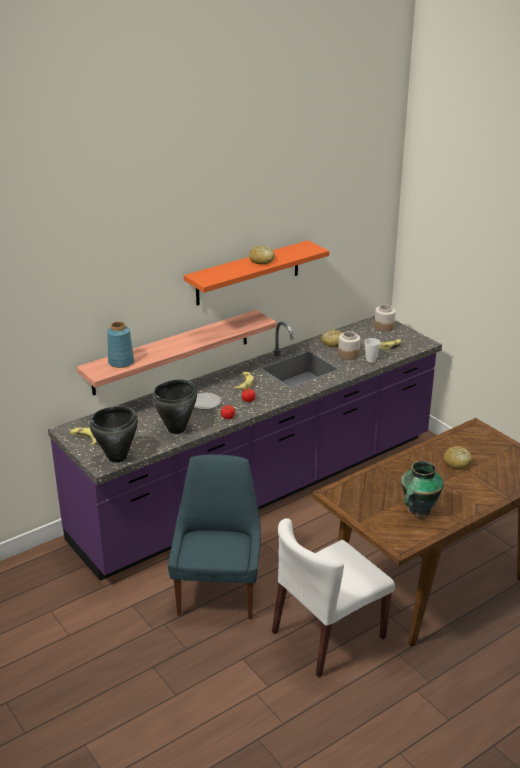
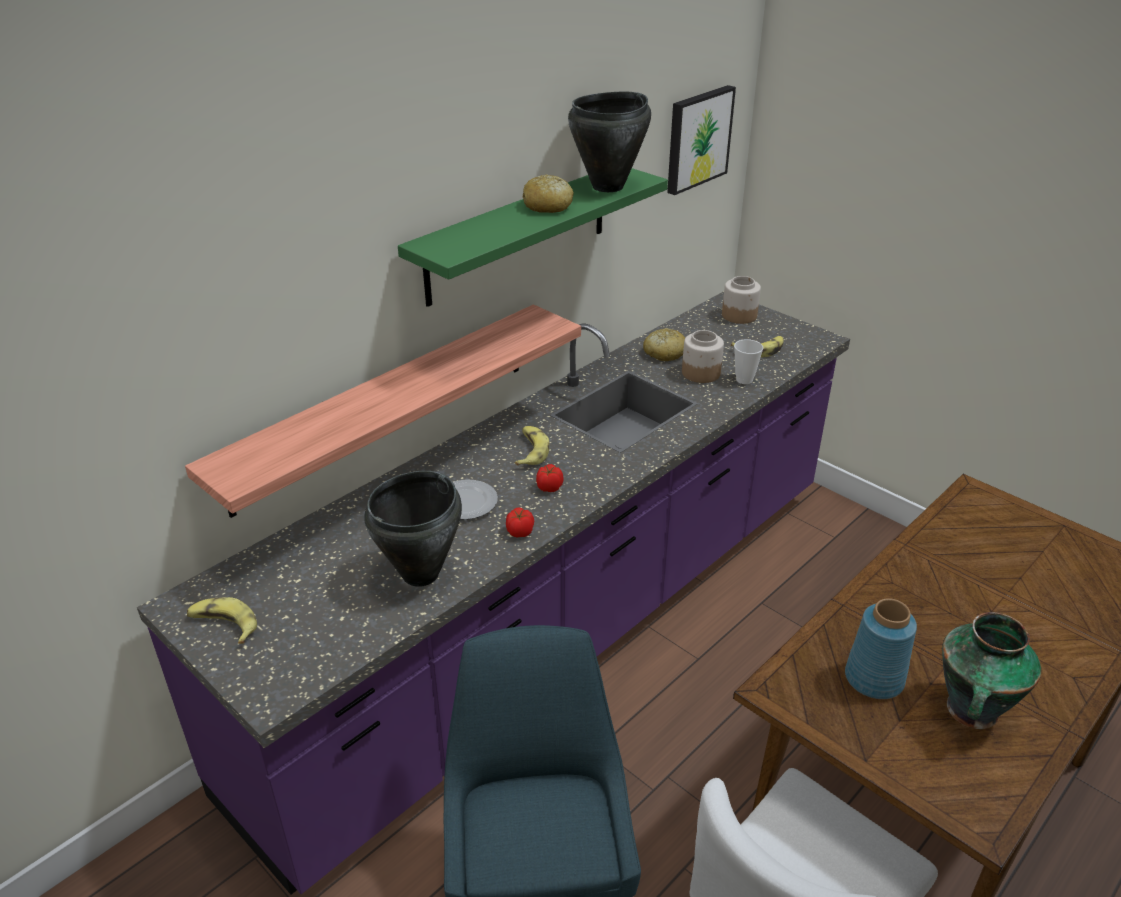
camera: 10 degrees left, 5 degrees up
(117, 457) = (303, 667): black cooking pot -> black cooking pot (608, 187)
(120, 362) = (283, 445): blue vase -> blue vase (873, 679)
(248, 273) = (518, 234): orange shelf -> green shelf
(359, 228) = (697, 139): none -> picture
(457, 463) = (983, 579): bread -> none

